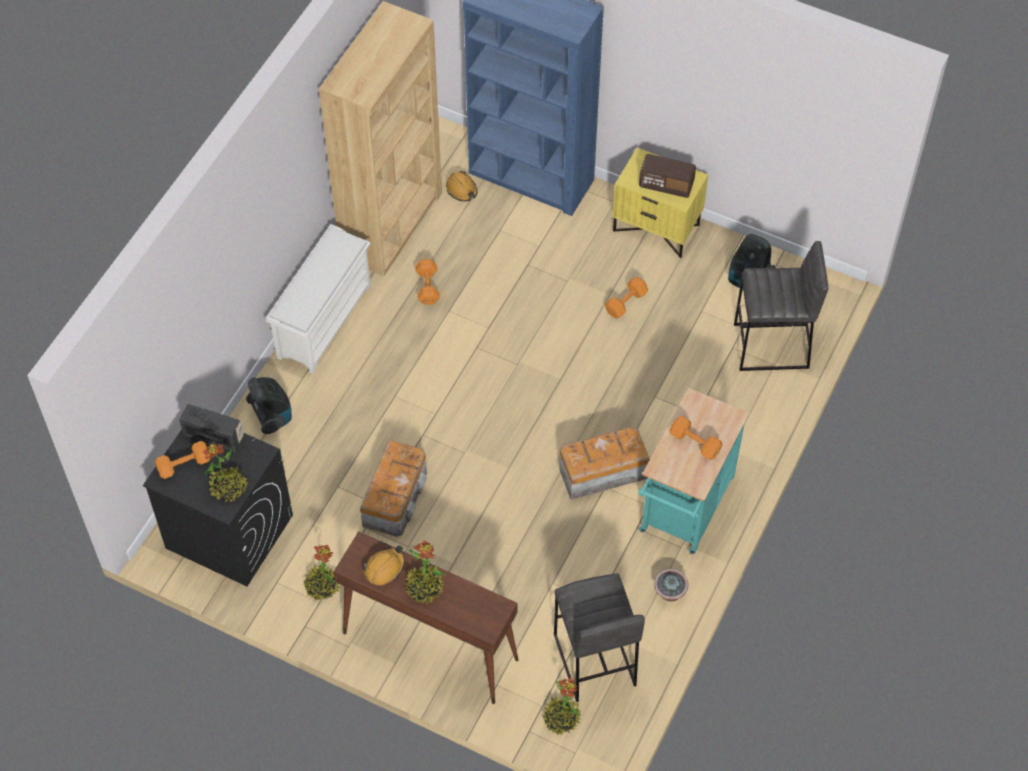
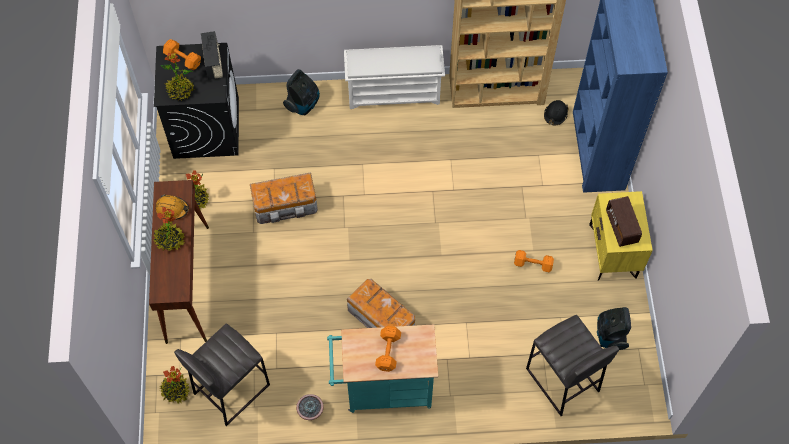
camera: 60 degrees right, 5 degrees up
(428, 286) = (462, 137): orange dumbbell -> none
(461, 190) = (555, 115): orange hard hat -> black hard hat

